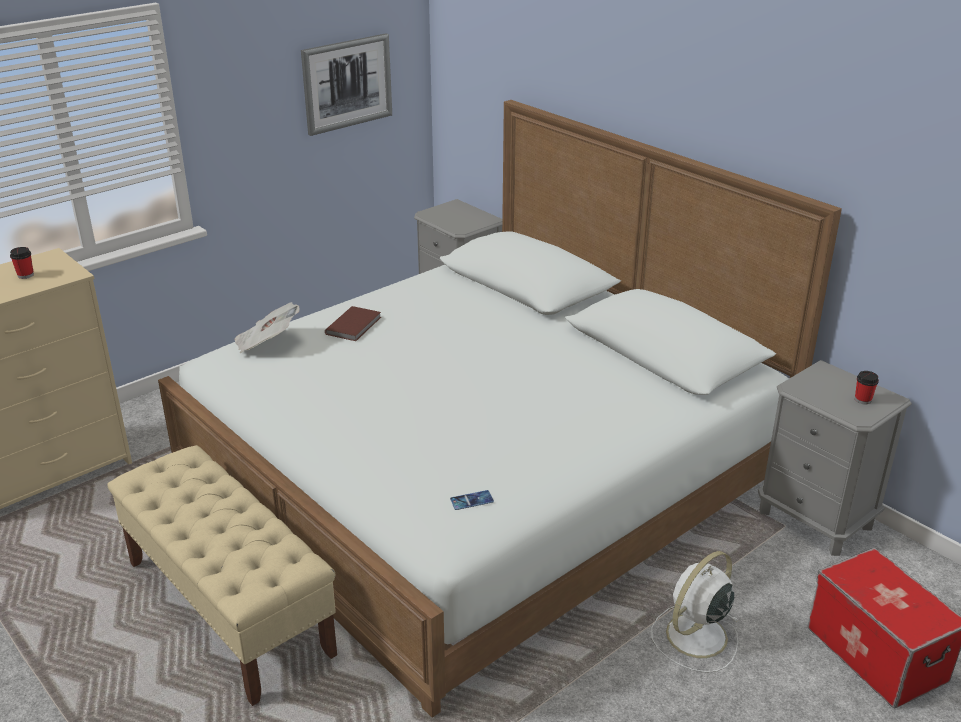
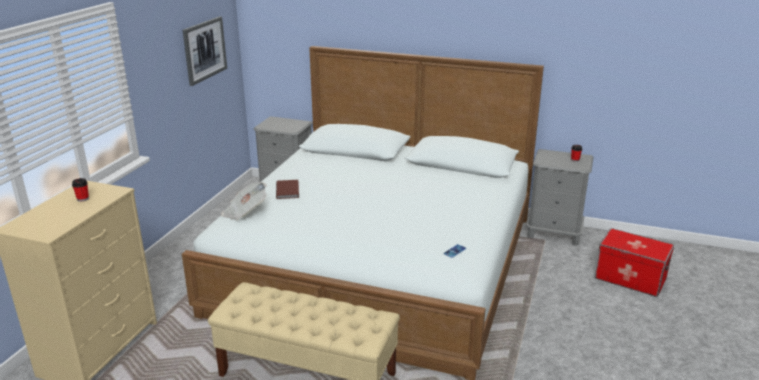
camera: 30 degrees left, 5 degrees down
(694, 637) = (554, 299): white fan -> none

